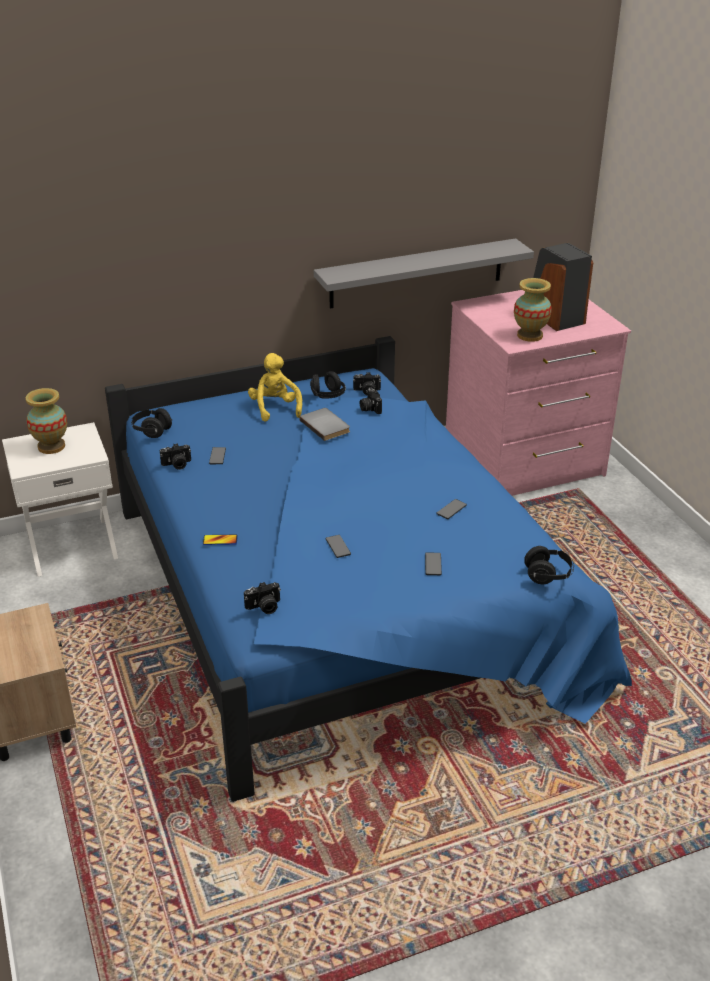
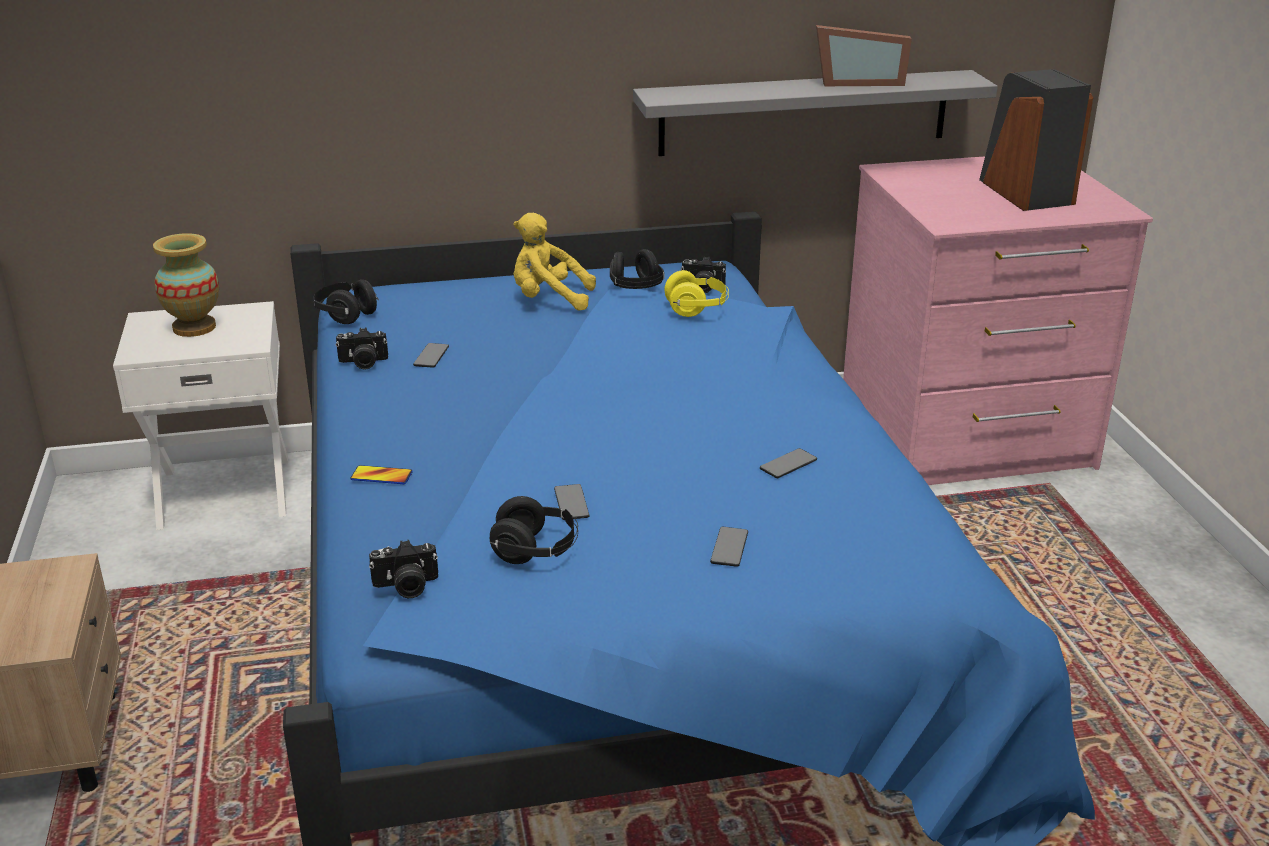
camera: 10 degrees right, 5 degrees down
(275, 408) = (549, 299): yellow plush toy -> yellow plush toy turned 75 degrees counterclockwise
(326, 425) = (618, 326): grey book -> none
(369, 408) = (697, 309): camera -> yellow headphones
(450, 254) = (858, 82): none -> picture frame
(529, 336) = (976, 214): vase -> none
(548, 575) = (937, 587): black headphones -> black headphones (536, 551)

